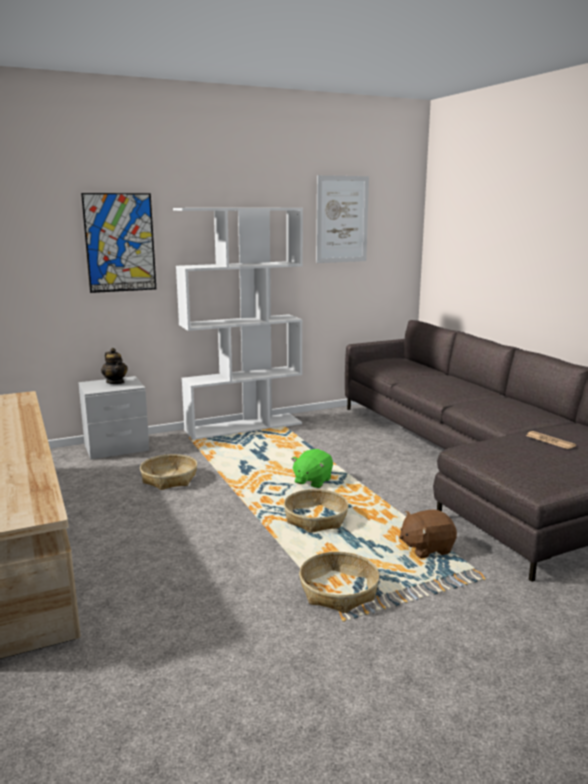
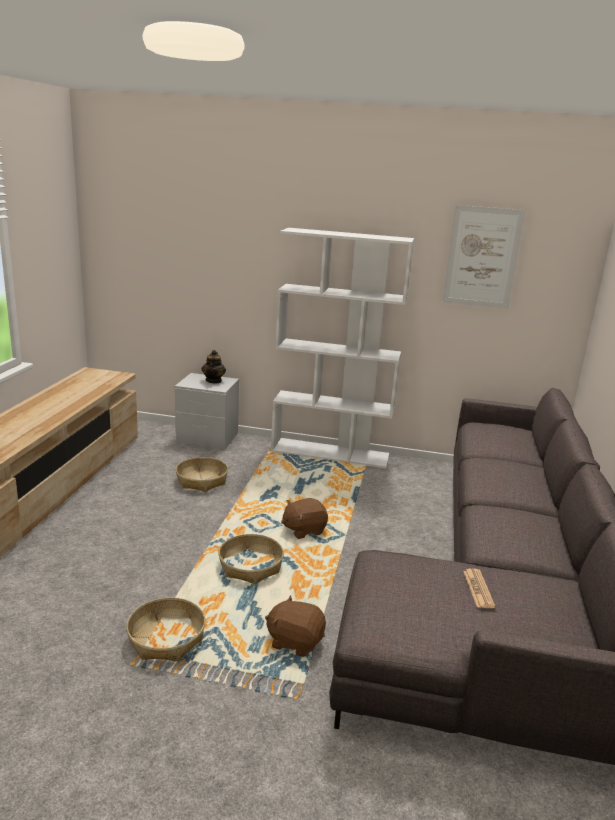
camera: 35 degrees right, 5 degrees up
(120, 243) = (238, 255): picture -> none
(312, 481) = (303, 530): green plush toy -> brown plush toy

